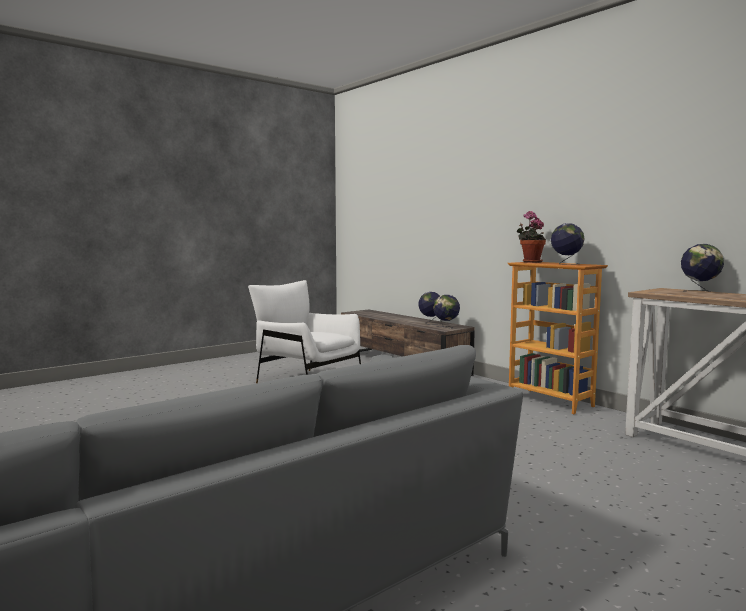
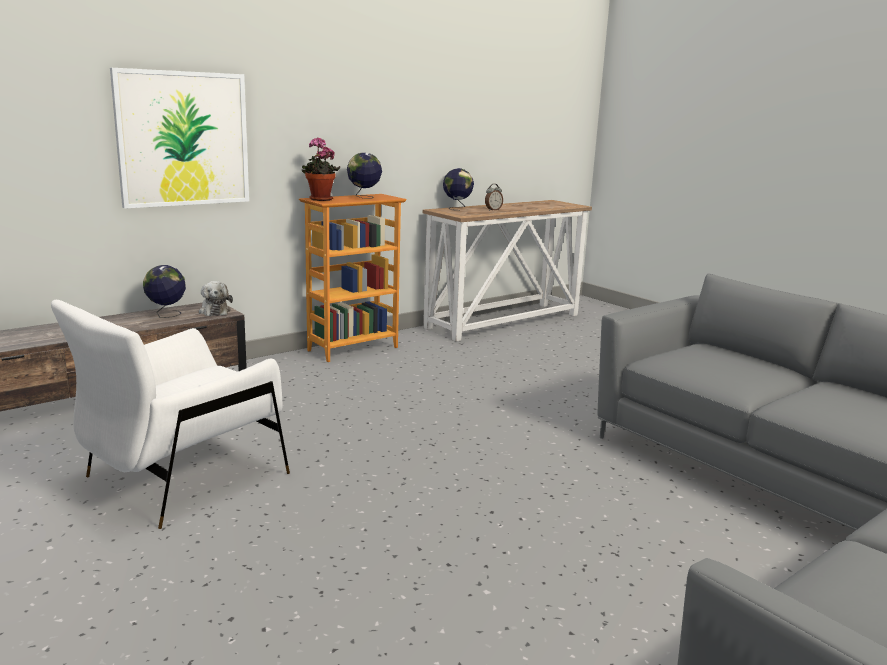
camera: 90 degrees left, 10 degrees up
(446, 327) = (214, 311): globe -> plush toy
(467, 216) = (183, 139): none -> picture
(722, 296) = (493, 210): none -> alarm clock

